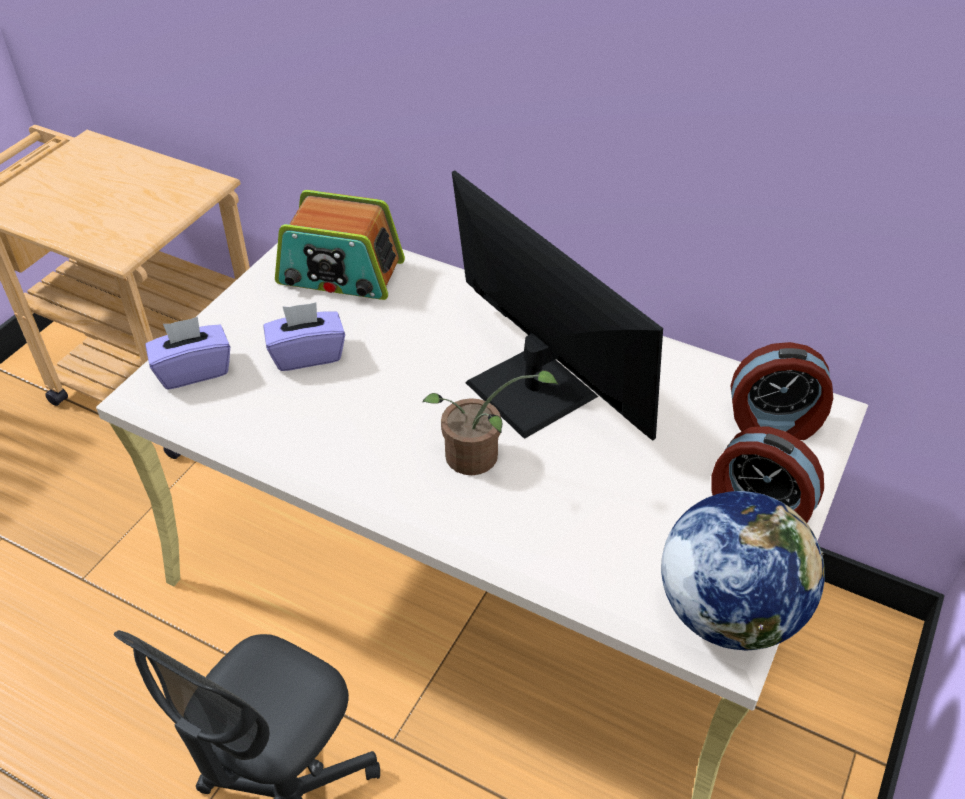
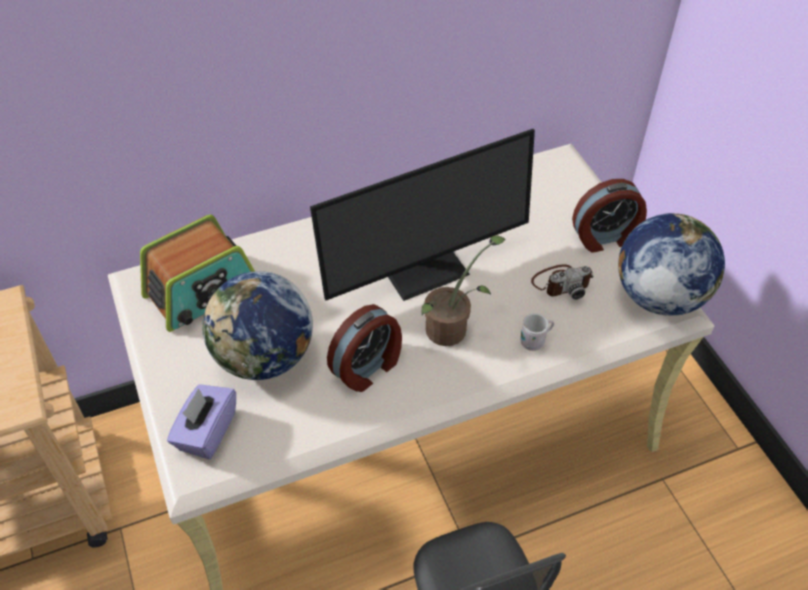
camera: 50 degrees left, 5 degrees up
(307, 354) = (264, 357): purple tissue box -> globe
(533, 535) = (535, 341): none -> white mug
(534, 388) = (421, 264): monitor -> monitor turned 150 degrees clockwise
(641, 511) = (561, 283): none -> camera
(773, 423) = (552, 186): alarm clock -> alarm clock (368, 367)

